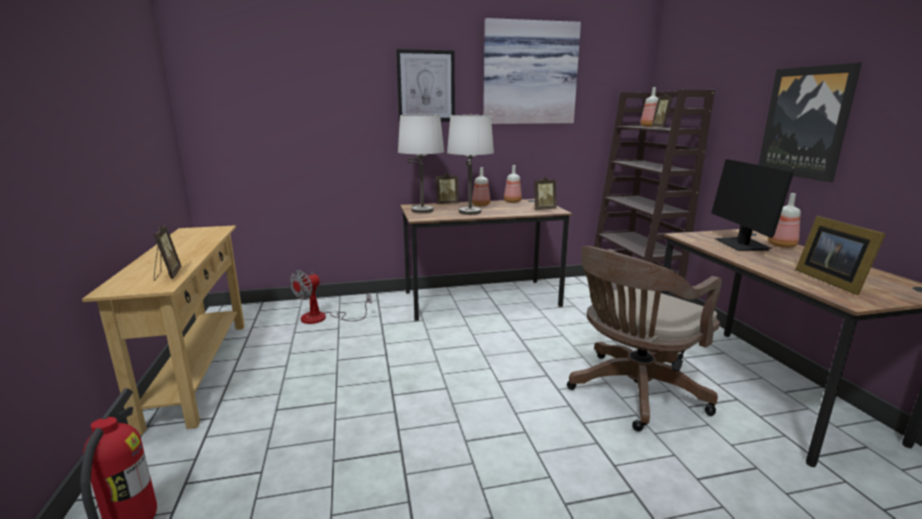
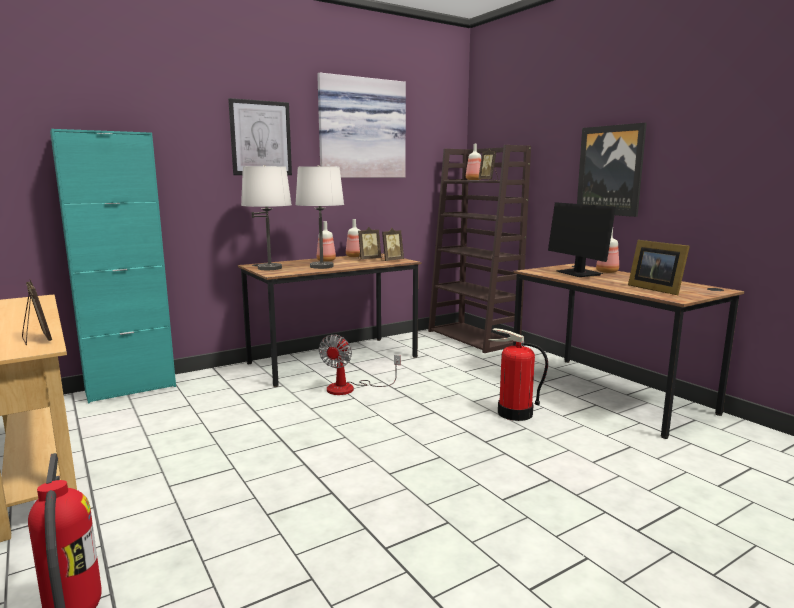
camera: 20 degrees left, 5 degrees down
(304, 305) = (131, 389): none -> turquoise cabinet
(323, 318) = (164, 398): fan -> fan (350, 388)
(447, 204) = (289, 261): picture frame -> picture frame (368, 259)
(632, 393) = (514, 413): brown office chair -> fire extinguisher

